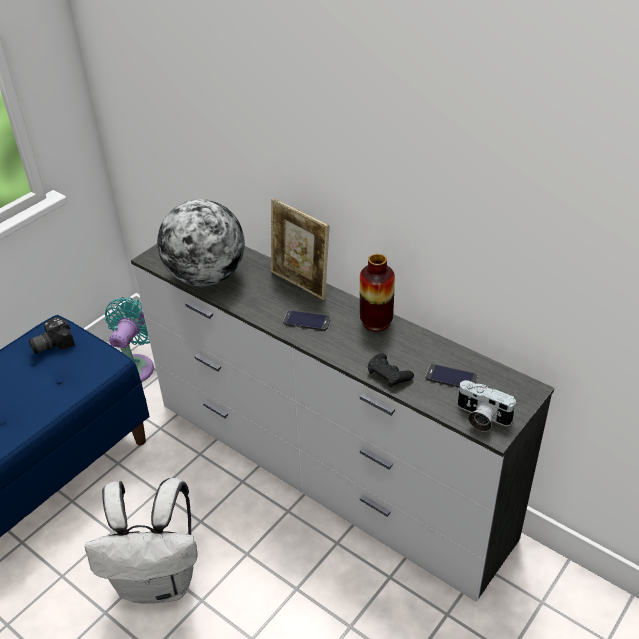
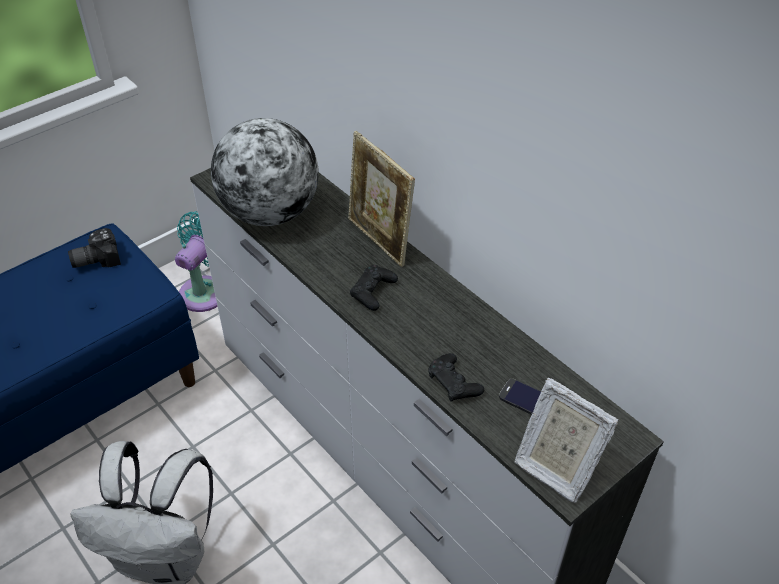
camera: 10 degrees right, 5 degrees up
(306, 321) = (373, 291): phone -> black game controller
(376, 322) = (458, 308): vase -> none
(481, 418) = (555, 466): camera -> picture frame

